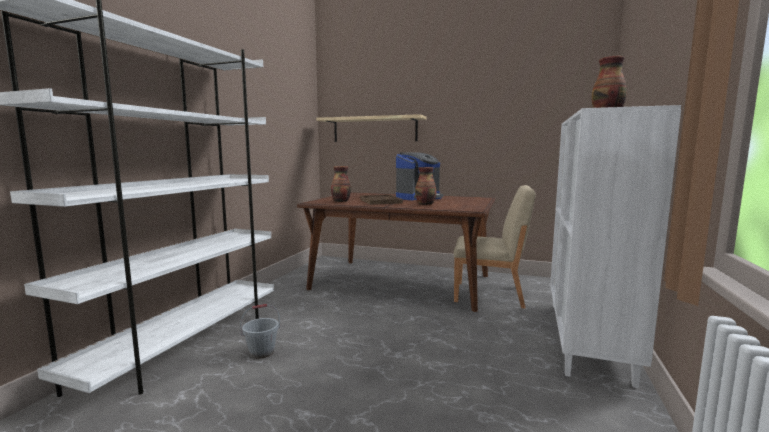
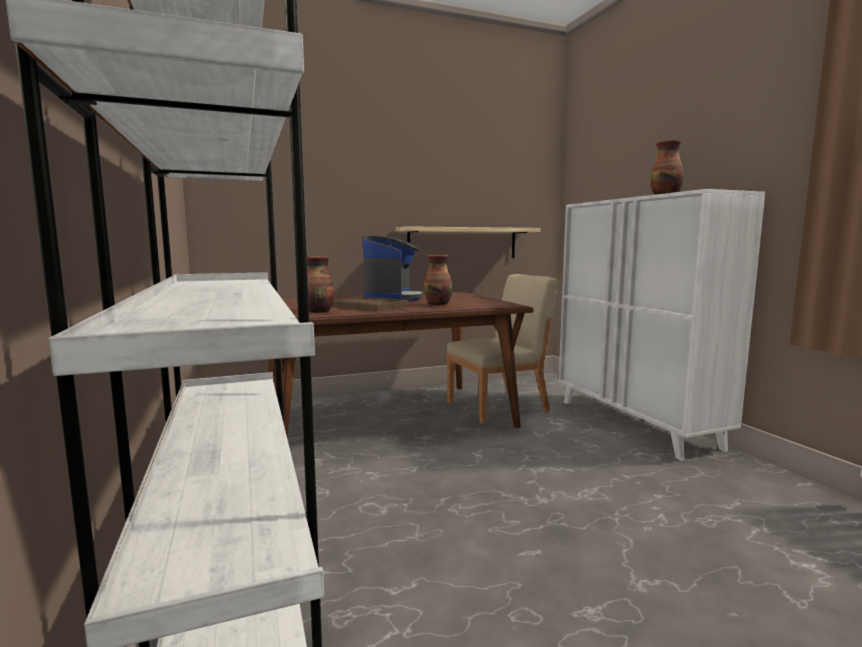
camera: 40 degrees left, 0 degrees up
(262, 352) = (390, 572): grey bucket -> none
(374, 129) = (291, 202): shelf -> shelf (462, 243)

